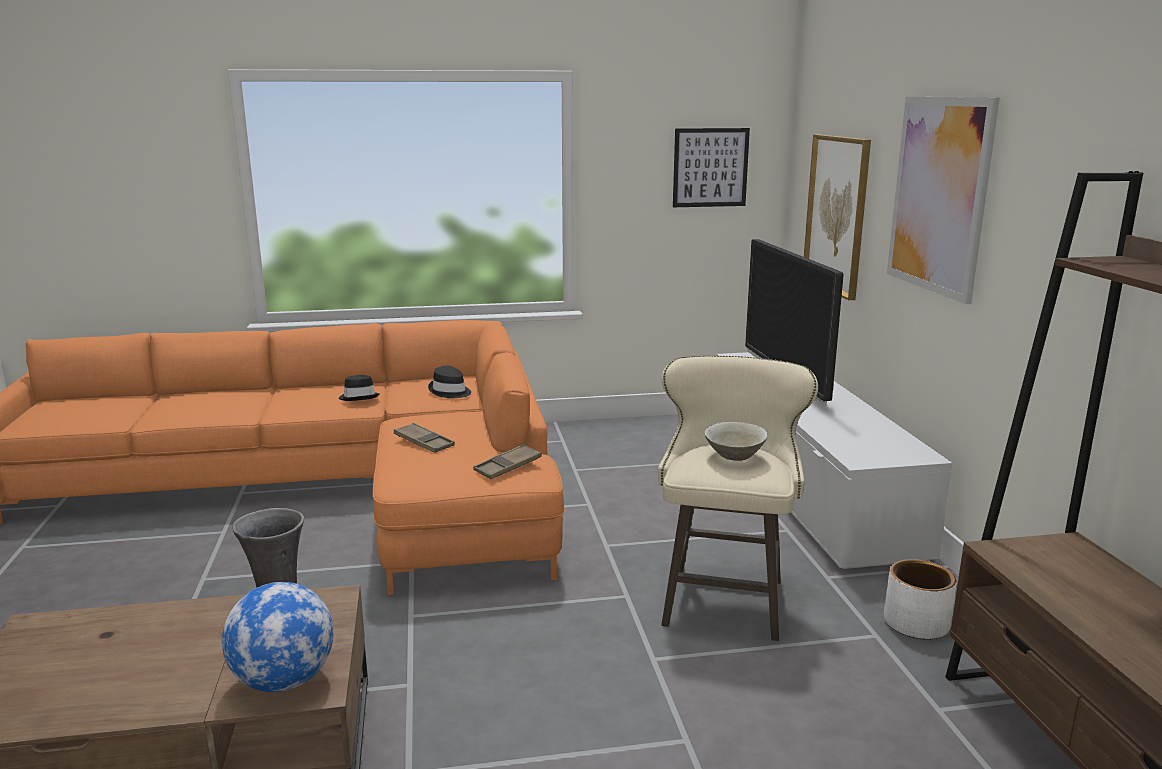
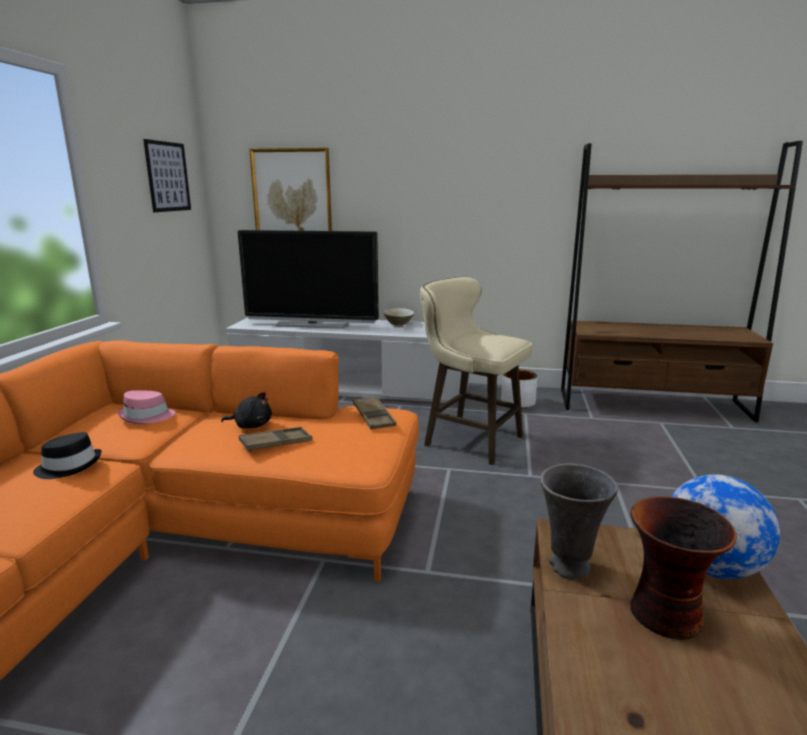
camera: 70 degrees left, 0 degrees up
(210, 650) = (665, 616): none -> vase
(450, 391) = (147, 417): black hat -> pink hat
(457, 427) = (251, 425): none -> black plush toy
(734, 456) = (487, 337): beige bowl -> beige bowl (398, 324)
(939, 195) = (417, 176): picture -> none

